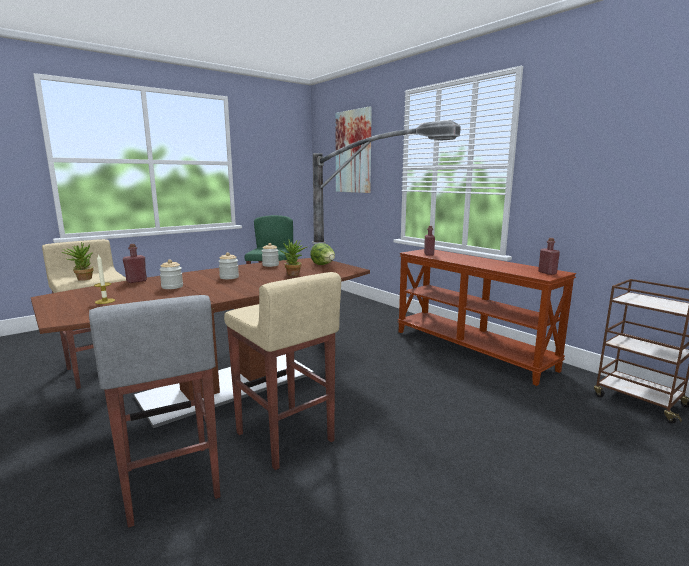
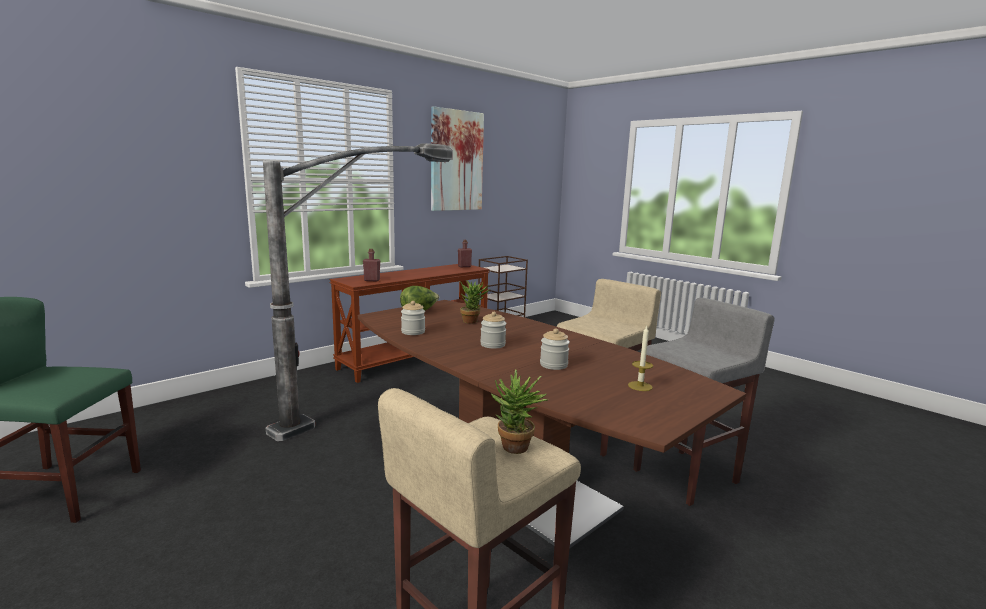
camera: 95 degrees left, 0 degrees up
(136, 281) = (531, 391): red bottle -> none
(353, 152) = (100, 144): picture -> picture (456, 161)

